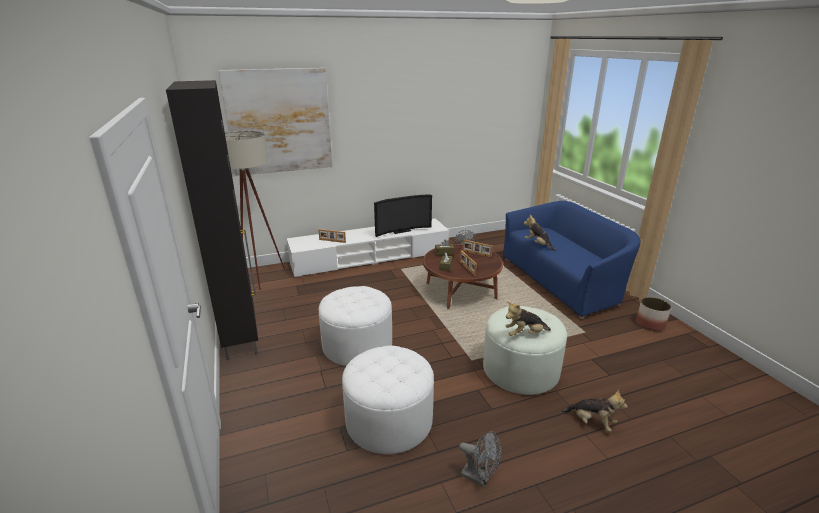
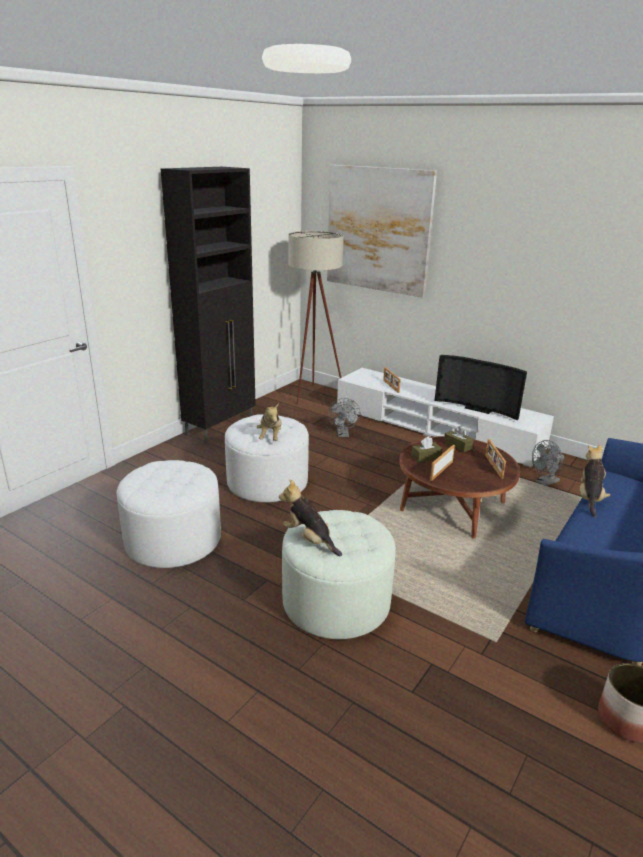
camera: 55 degrees right, 0 degrees up
(480, 478) = (132, 622): grey fan -> grey fan (343, 434)
(592, 422) = (286, 692): plush toy -> plush toy (270, 437)

